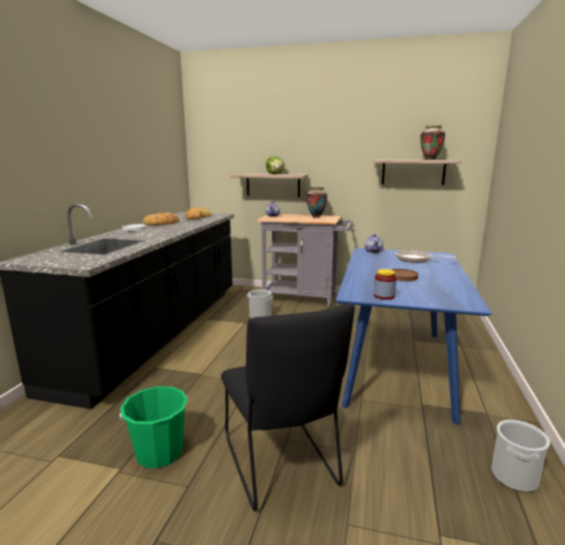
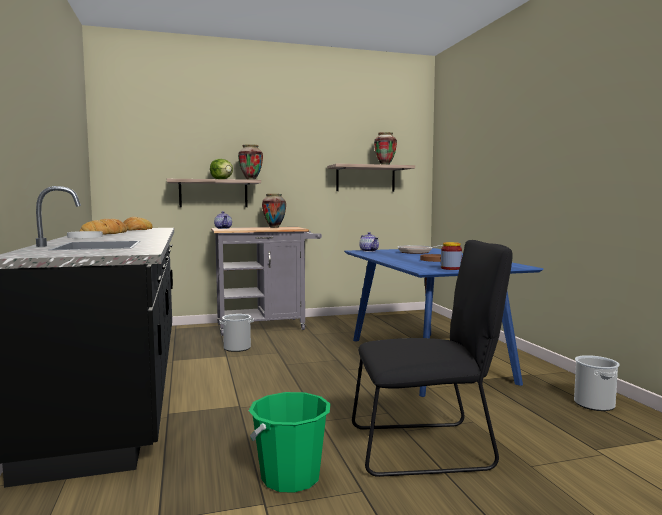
camera: 30 degrees left, 10 degrees down
(281, 465) = (427, 448): black chair -> black chair turned 45 degrees counterclockwise
(298, 174) = (251, 179): none -> vase

